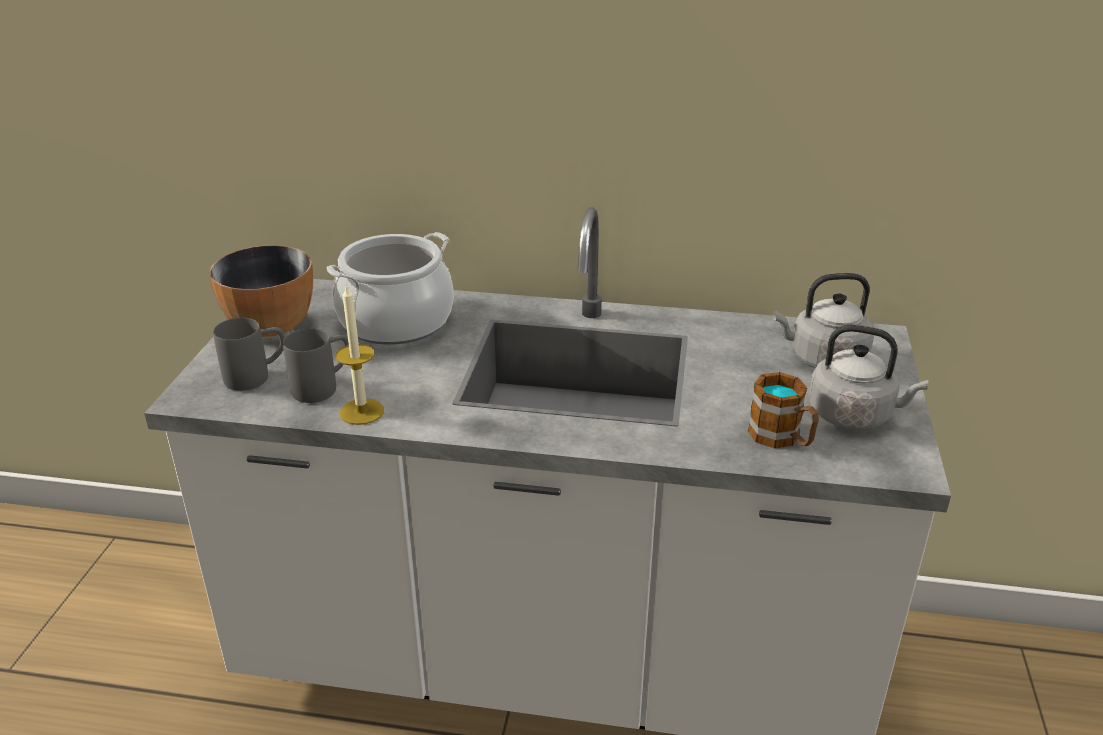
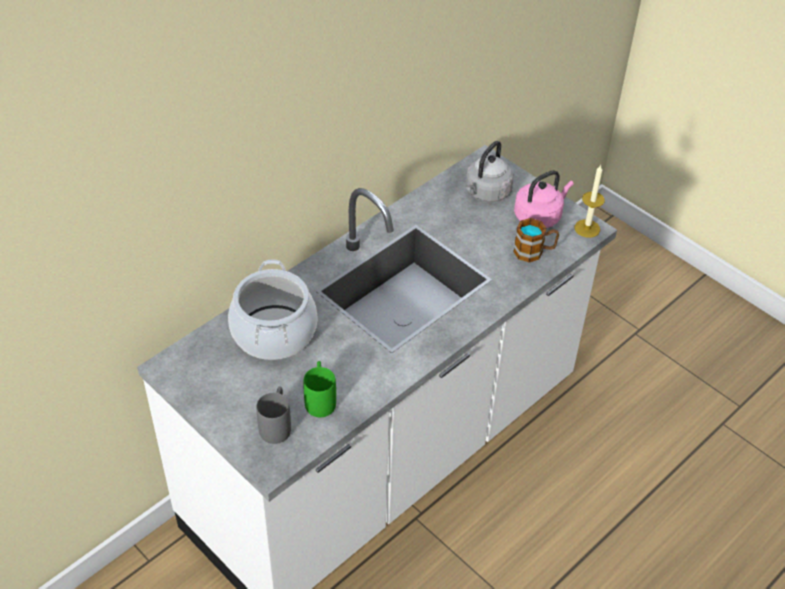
camera: 55 degrees left, 15 degrees up
(271, 326) = (218, 394): bowl -> none
(323, 387) = (320, 399): grey mug -> green mug
(362, 412) = (363, 393): candle -> candle (587, 228)
(854, 415) = (539, 216): grey kettle -> pink kettle

